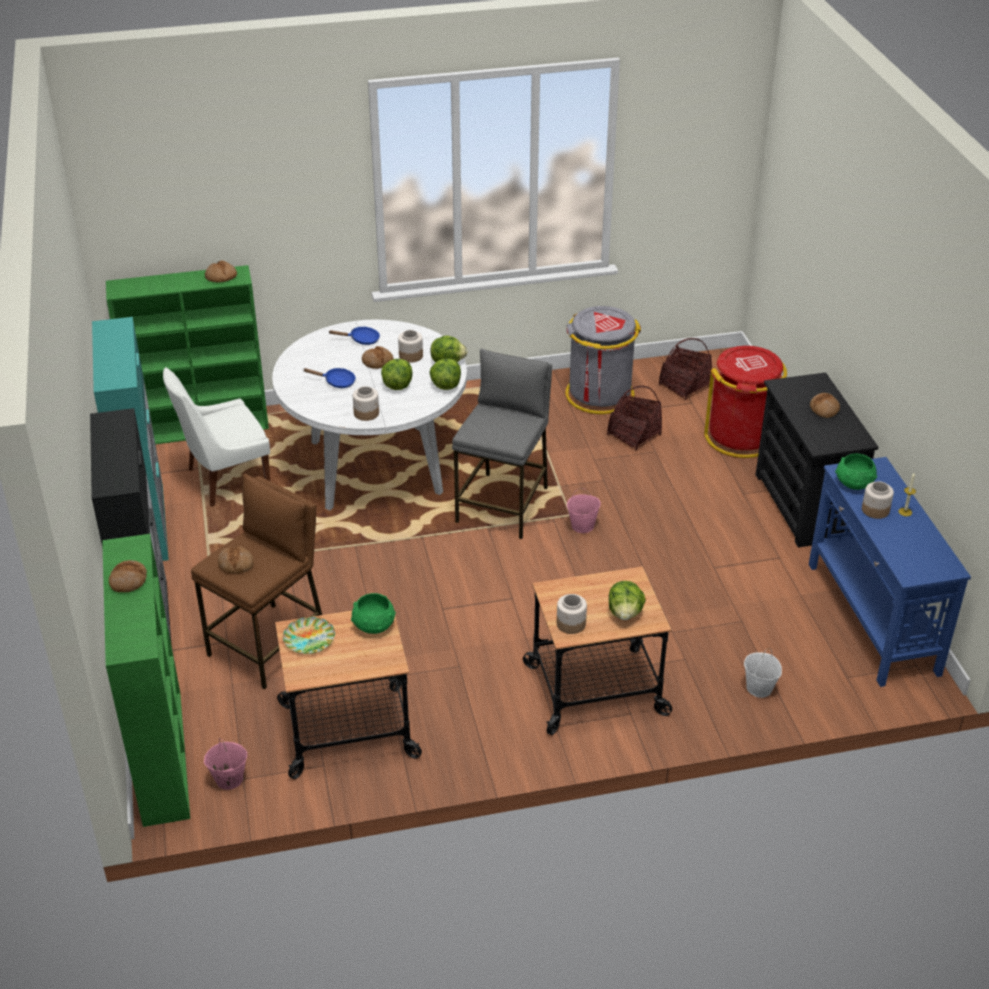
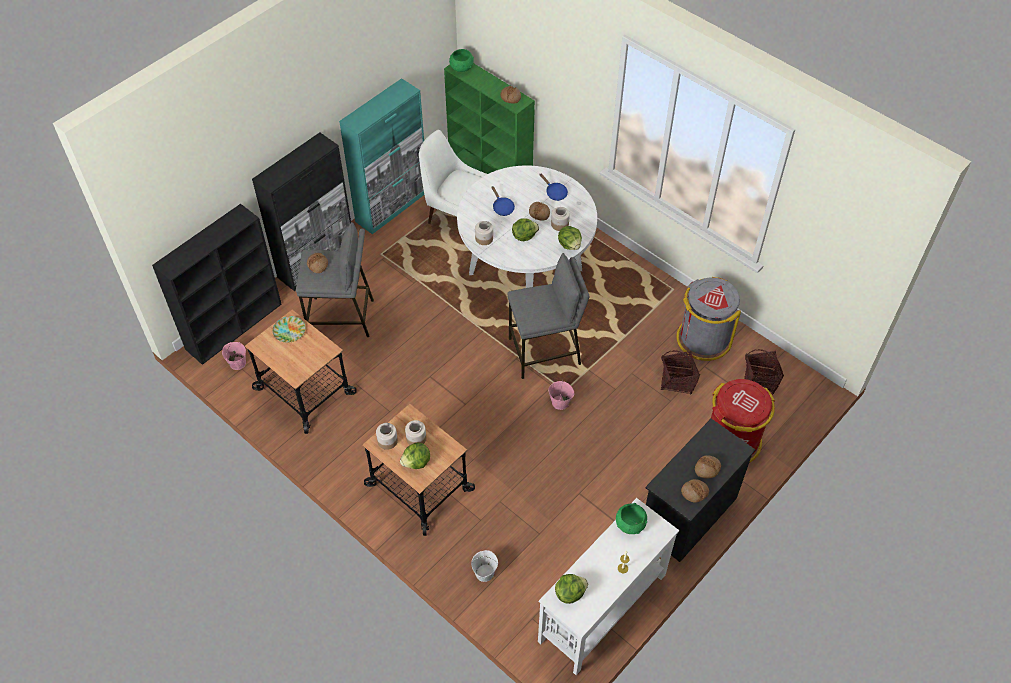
camera: 55 degrees right, 15 degrees up
(128, 581) = (217, 233): bread -> bread (694, 492)
(161, 755) = (235, 326): green bookcase -> black bookcase
(269, 645) = (341, 318): brown stool -> grey stool
(374, 626) = (319, 352): green bowl -> green bowl (461, 68)
(446, 385) = (545, 258): lettuce -> lettuce (569, 593)
(872, 618) = (601, 608): blue console table -> white console table
(875, 510) = (610, 549): jar -> jar (416, 438)

